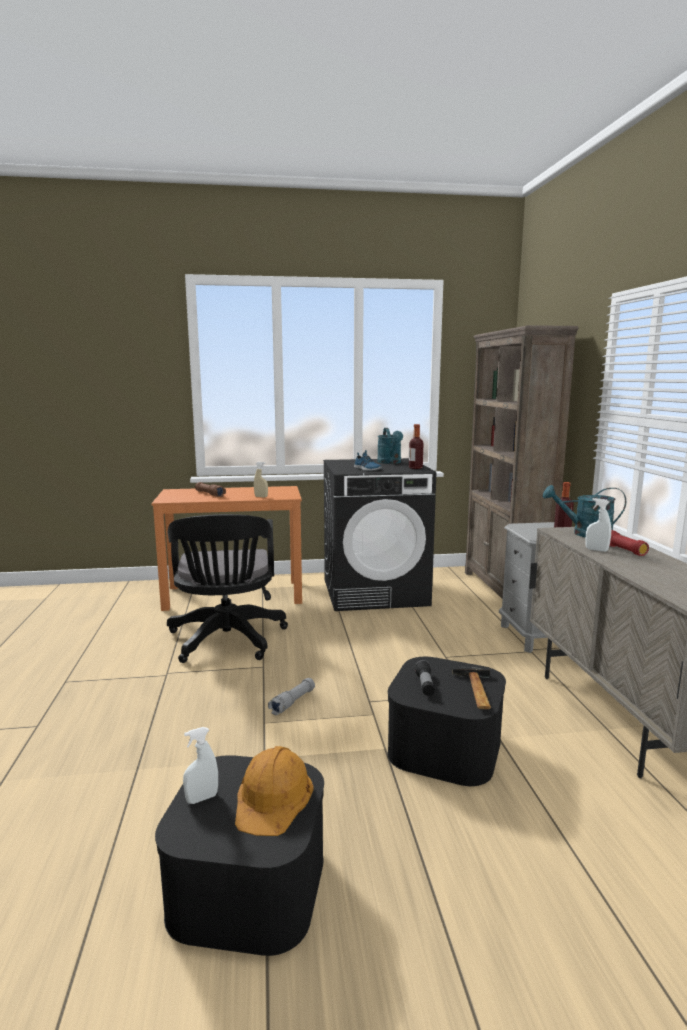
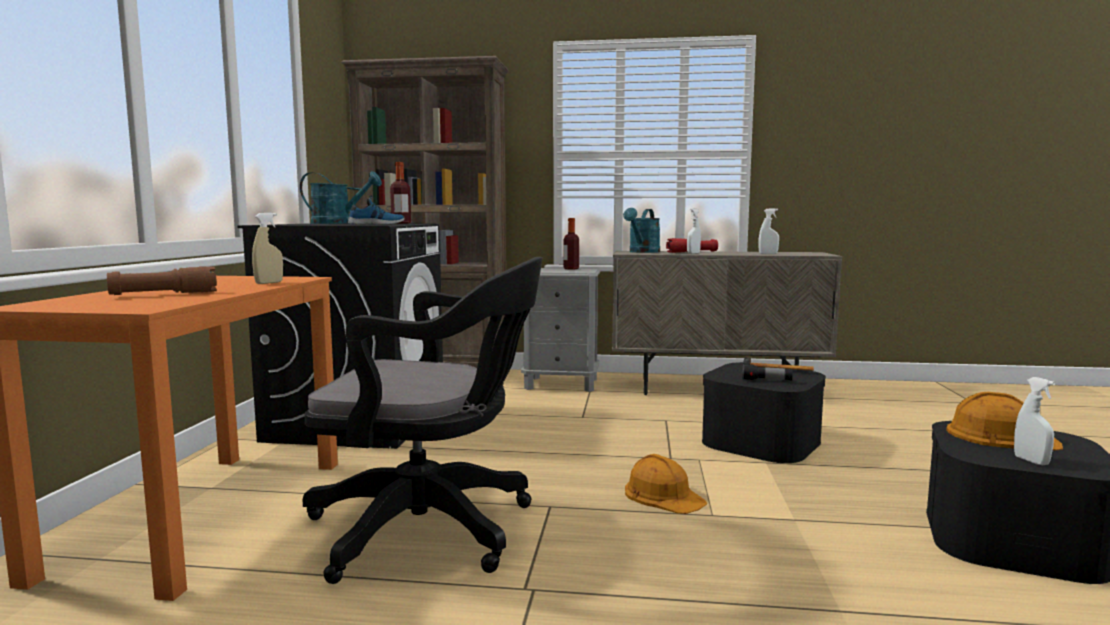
camera: 75 degrees left, 5 degrees down
(292, 702) = (663, 495): grey flashlight -> orange hard hat
(650, 578) = (768, 254): none -> white spray bottle

